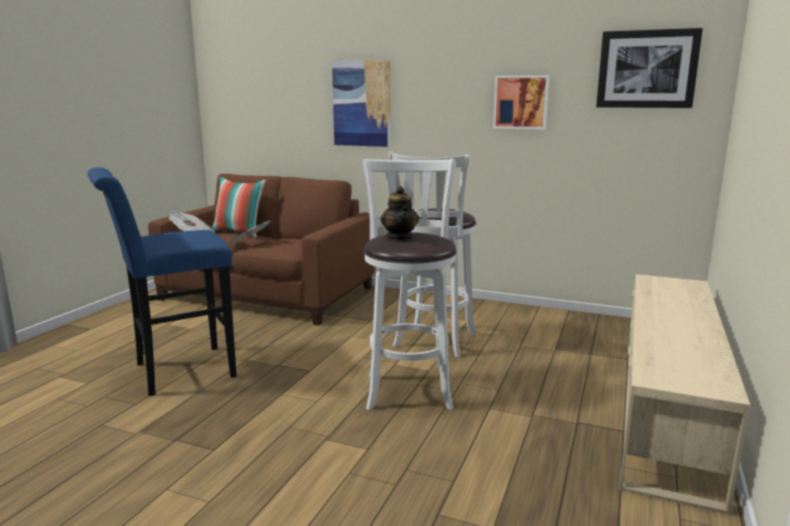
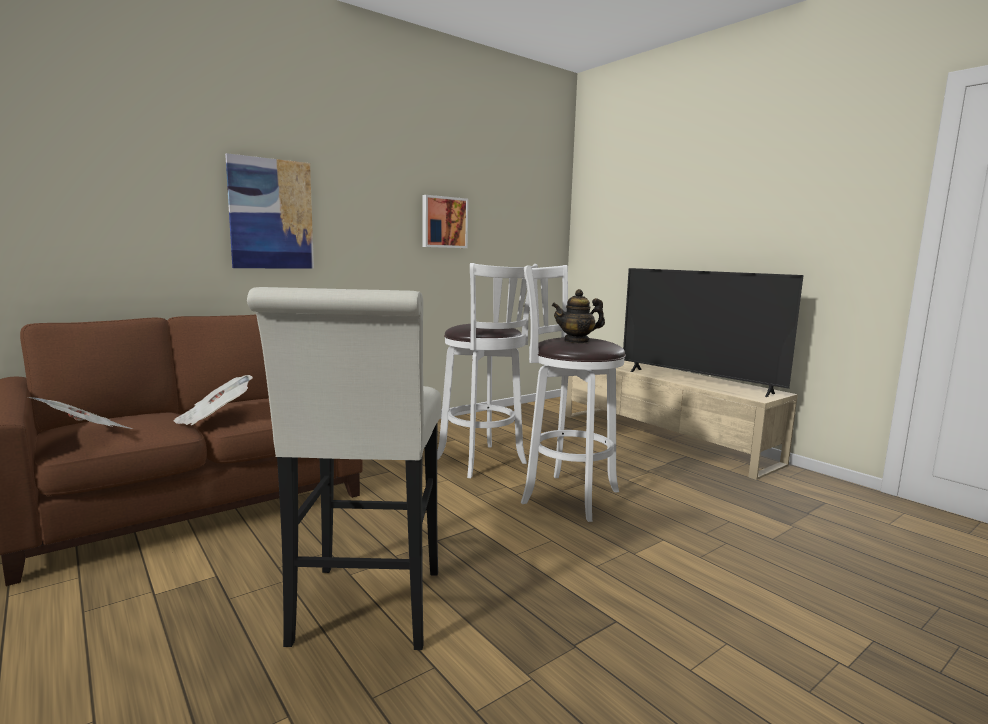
camera: 60 degrees left, 5 degrees down
(176, 372) = (365, 614): blue stool -> white stool
(239, 233) = (118, 417): pillow -> none
(400, 237) = (577, 341): teapot -> teapot turned 150 degrees clockwise
(647, 69) = (526, 201): picture -> none
(670, 339) = (697, 381): none -> television

